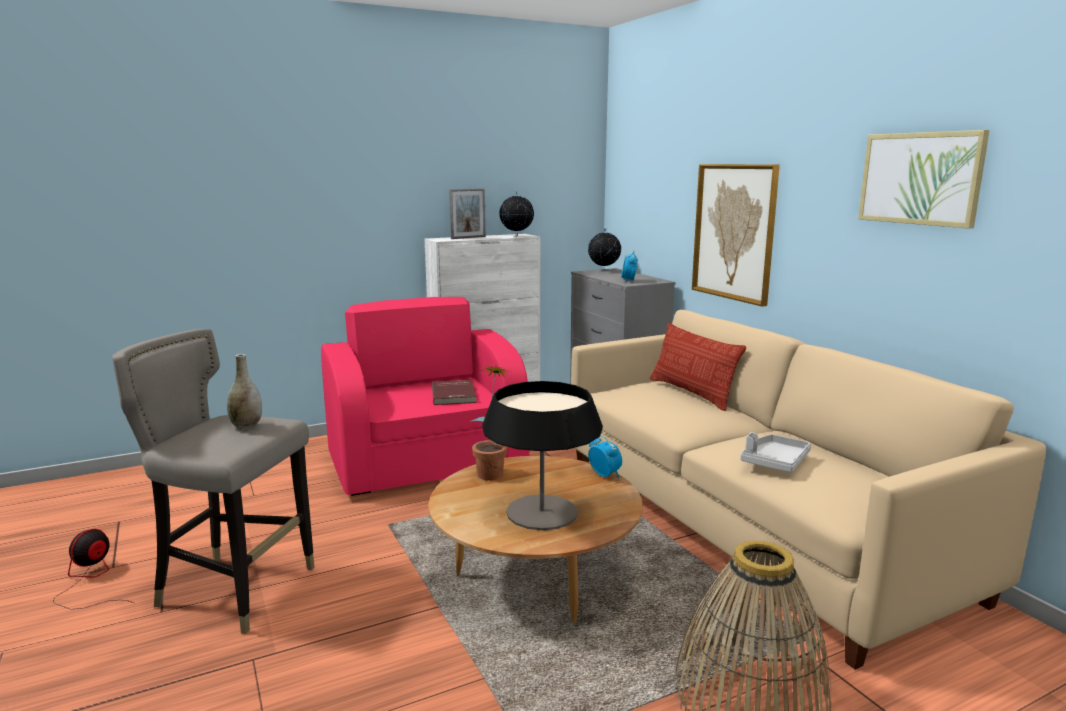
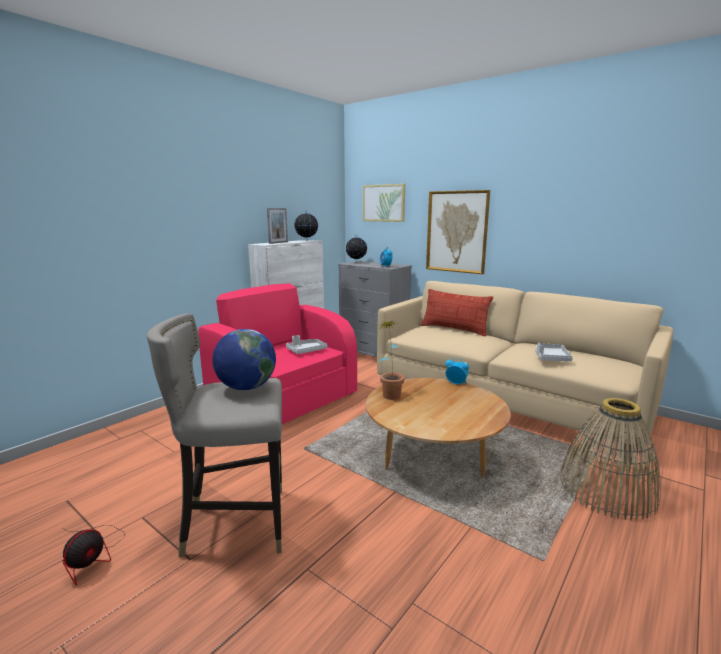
camera: 25 degrees left, 0 degrees up
(90, 581) = (92, 556): fan -> fan turned 150 degrees counterclockwise
(246, 425) = (246, 387): grey vase -> globe
(454, 395) = (306, 351): red book -> grey tray
(541, 512) = (453, 411): table lamp -> none
(920, 178) = (588, 195): picture -> picture (384, 203)

